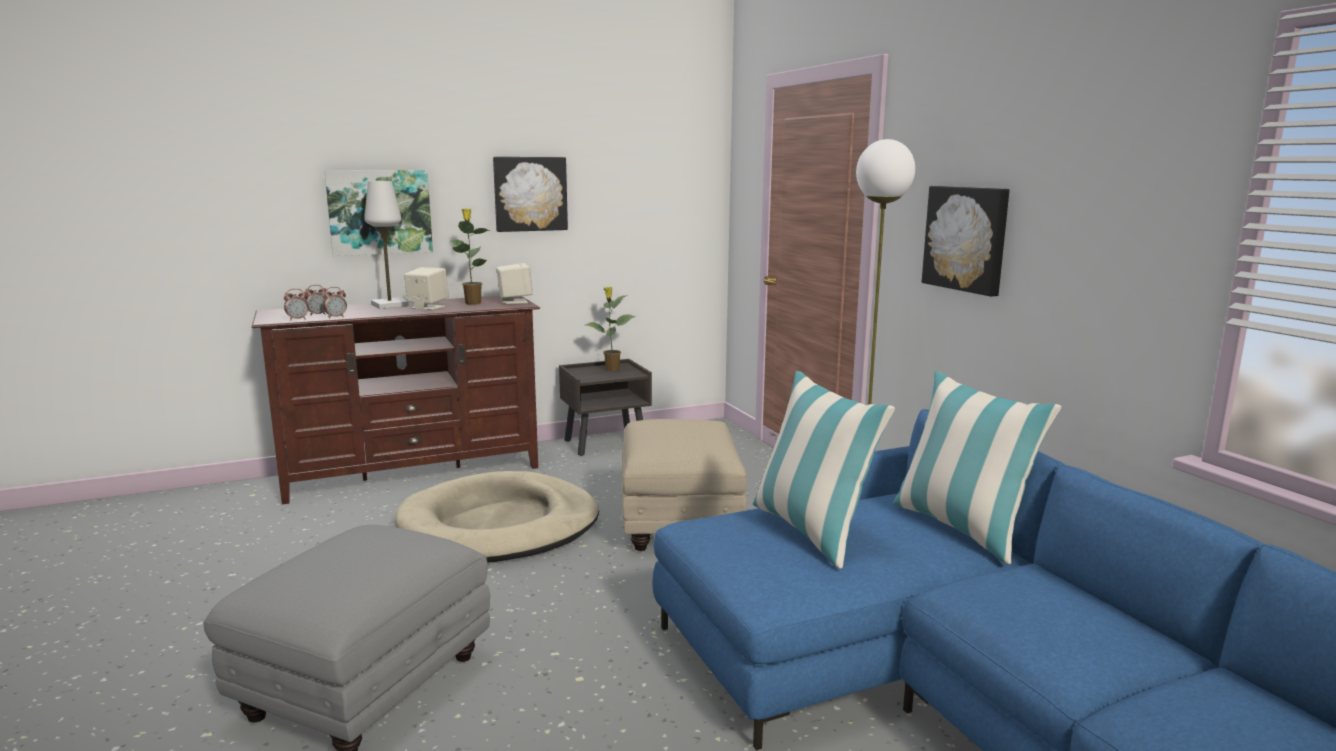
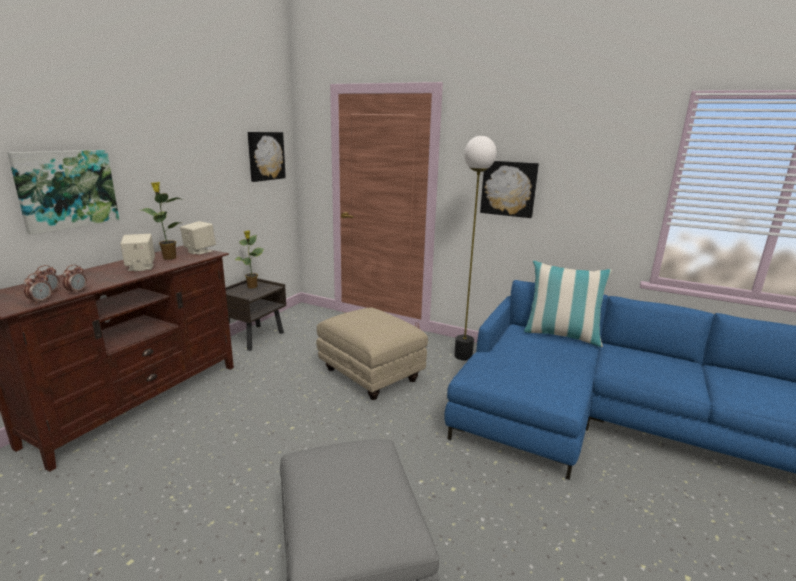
camera: 40 degrees left, 5 degrees up
(389, 305) = (98, 271): white table lamp -> none
(500, 525) = (267, 416): beige dog bed -> none
(530, 194) = (183, 166): picture -> picture (265, 156)
(811, 531) = (523, 358): pillow -> none

